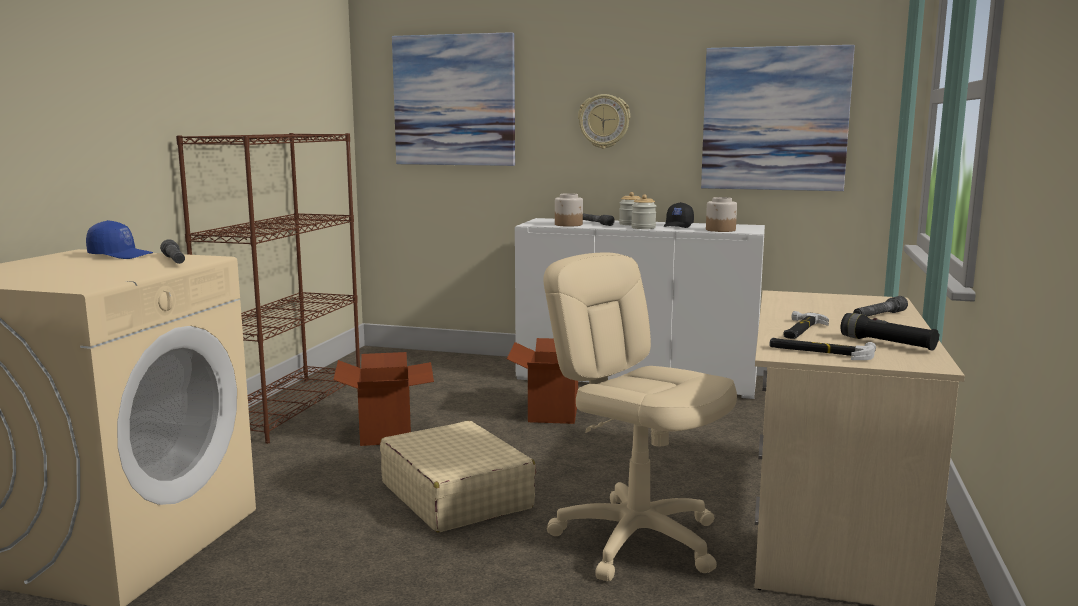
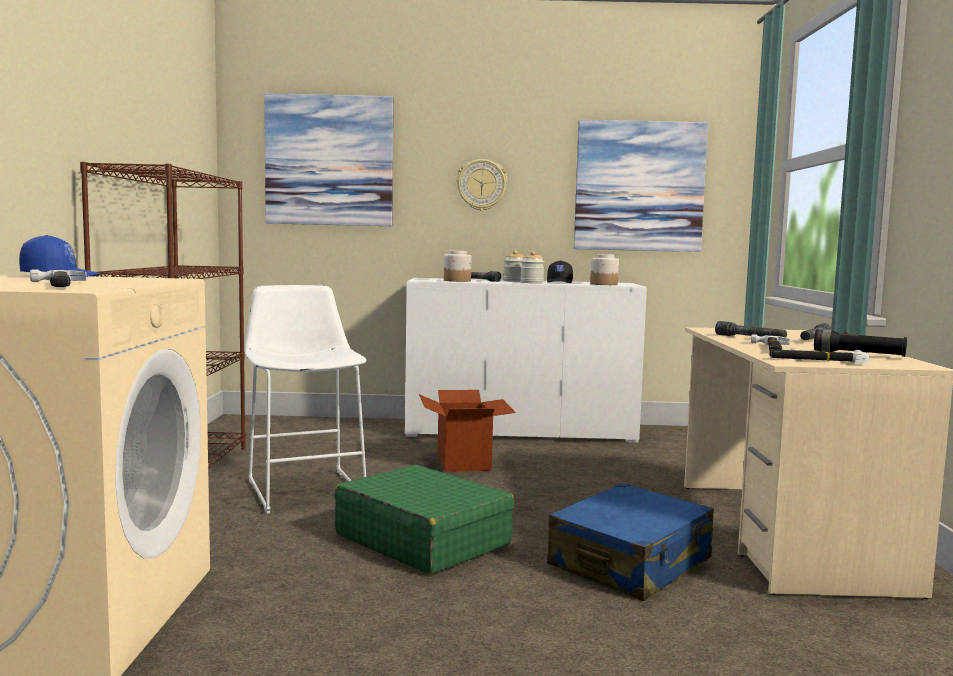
camera: 15 degrees left, 5 degrees down
(86, 275) = (58, 284): none -> hammer
(174, 261) = (139, 279): grey flashlight -> grey flashlight (750, 338)
(387, 432) = (305, 488): cardboard box -> white stool
(456, 495) = (422, 539): beige suitcase -> green suitcase
(637, 540) = (630, 563): beige office chair -> blue suitcase

